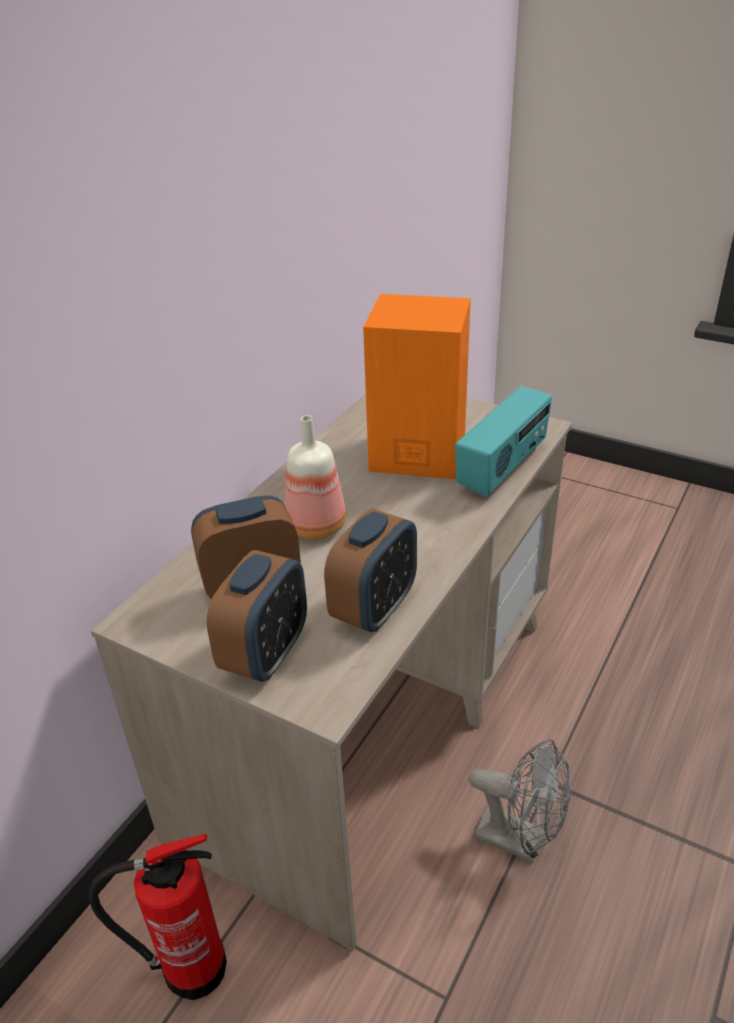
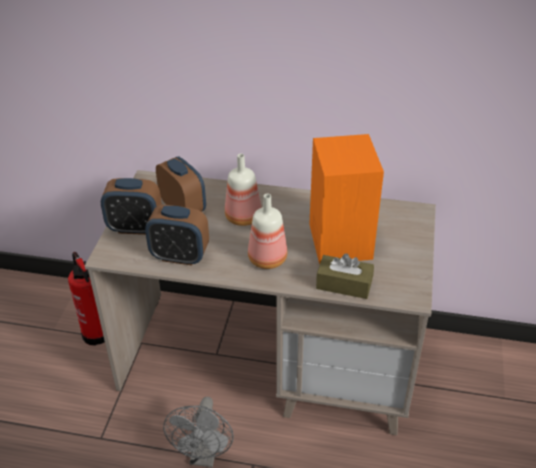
camera: 70 degrees right, 5 degrees up
(426, 520) = (268, 260): none -> bottle
(503, 468) = (344, 284): radio -> brown tissue box

